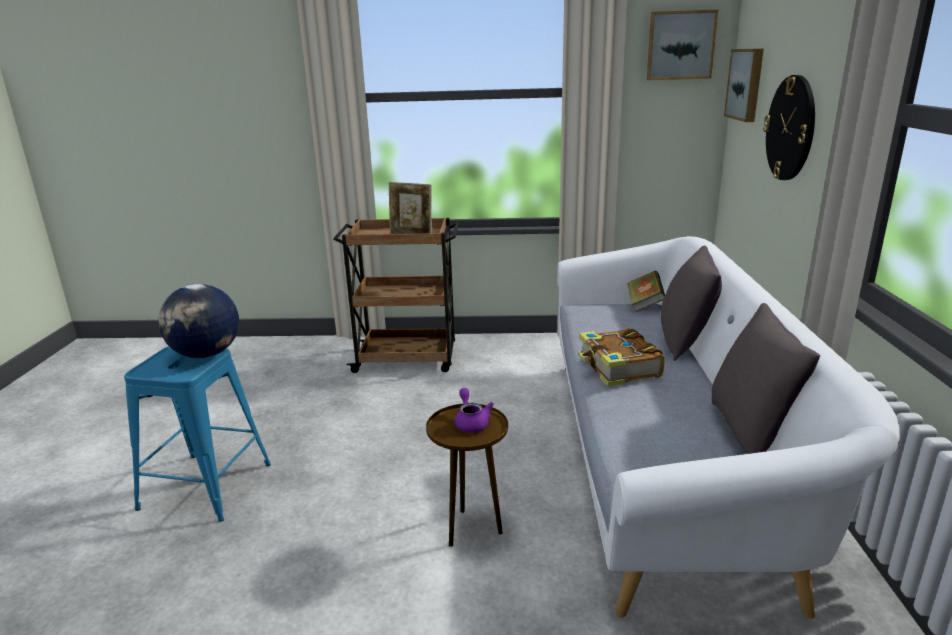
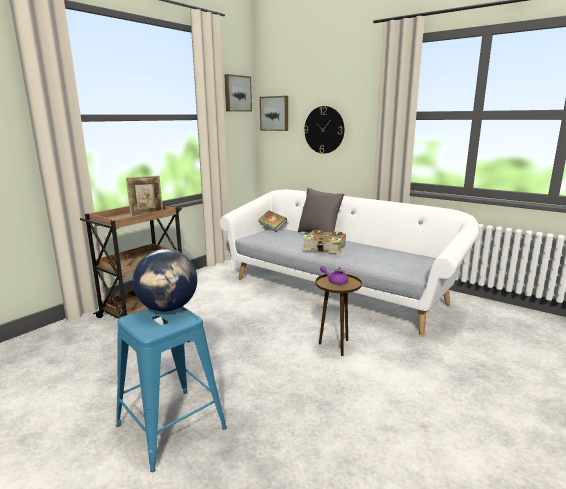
camera: 55 degrees left, 5 degrees down
(750, 431) = (399, 249): grey pillow -> none

